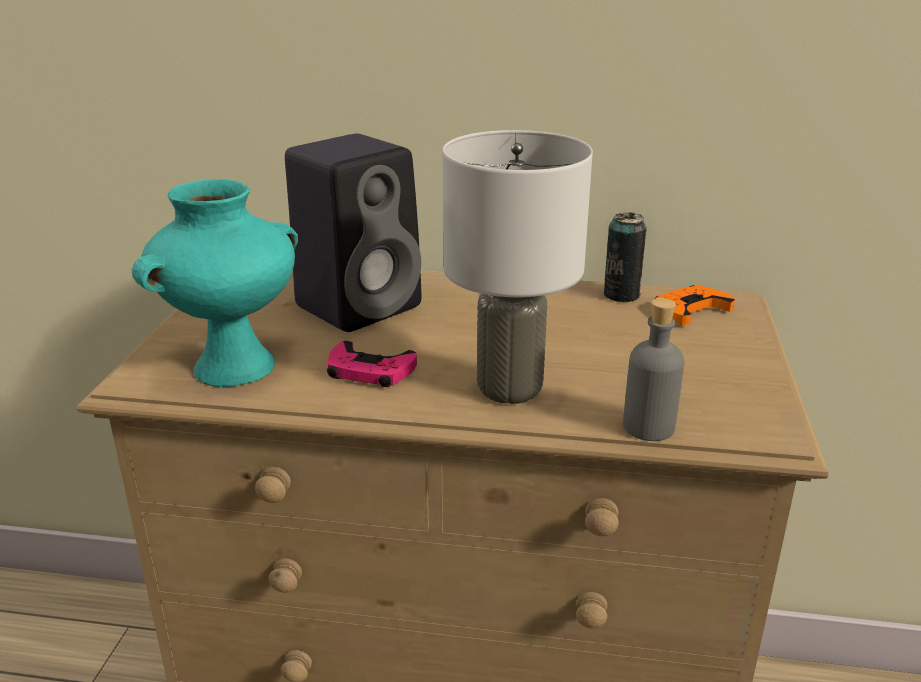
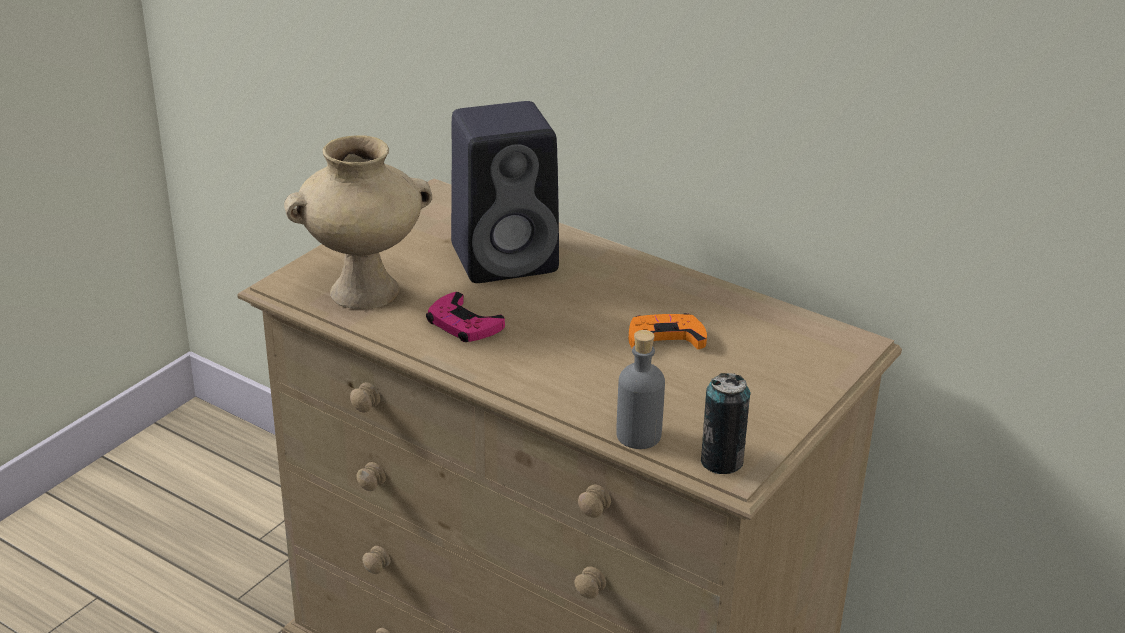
camera: 25 degrees right, 5 degrees up
(235, 365) = (366, 290): turquoise vase -> beige vase
(505, 389) = (556, 371): white table lamp -> none
(621, 295) = (752, 309): can -> can (721, 461)
(690, 310) = (800, 342): orange game controller -> orange game controller (665, 338)

